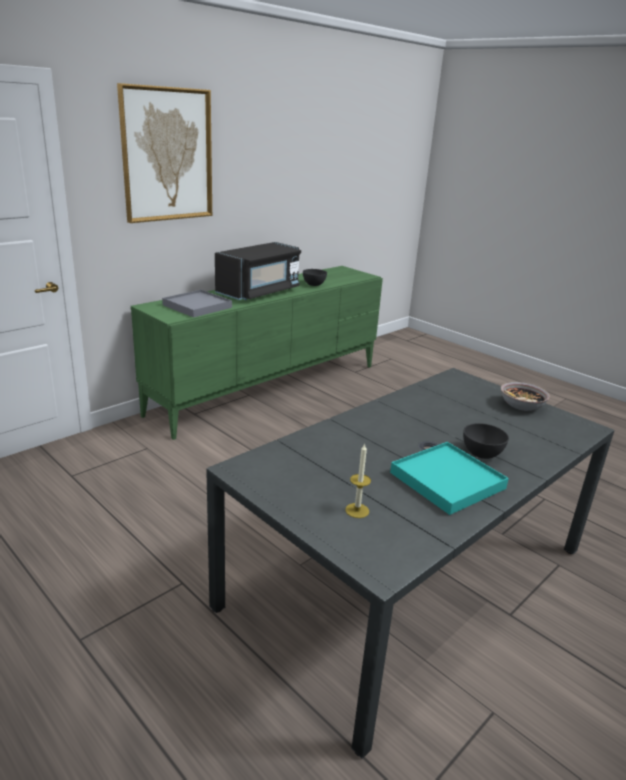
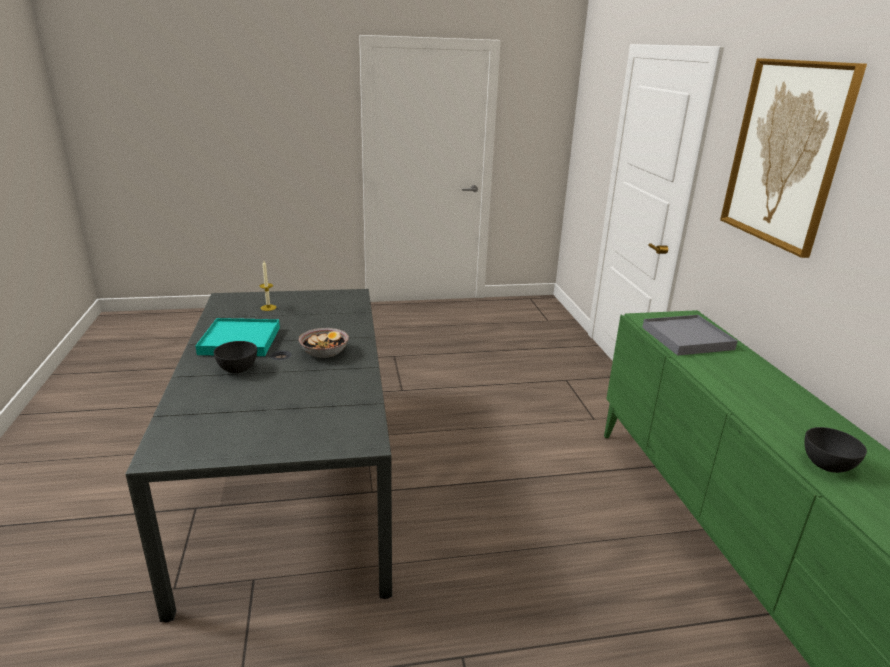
camera: 125 degrees right, 0 degrees up
(259, 292) = (761, 394): black microwave -> none
(521, 406) = (252, 441): bowl -> bowl (324, 353)

